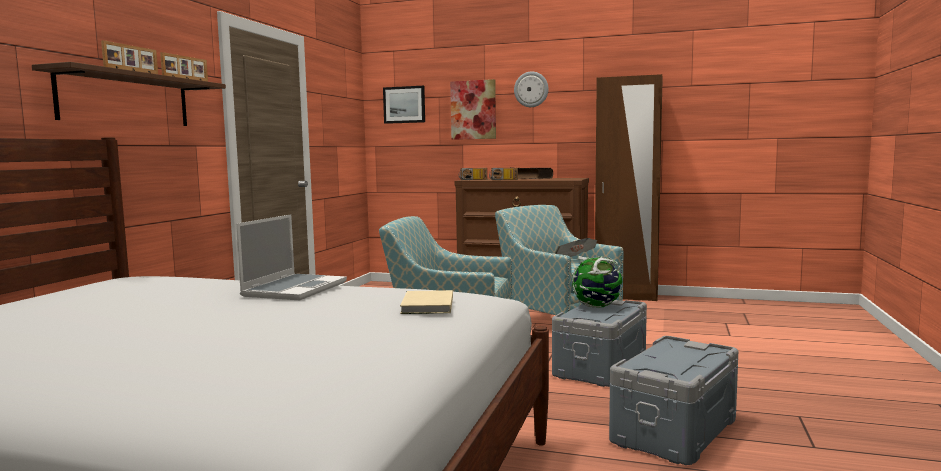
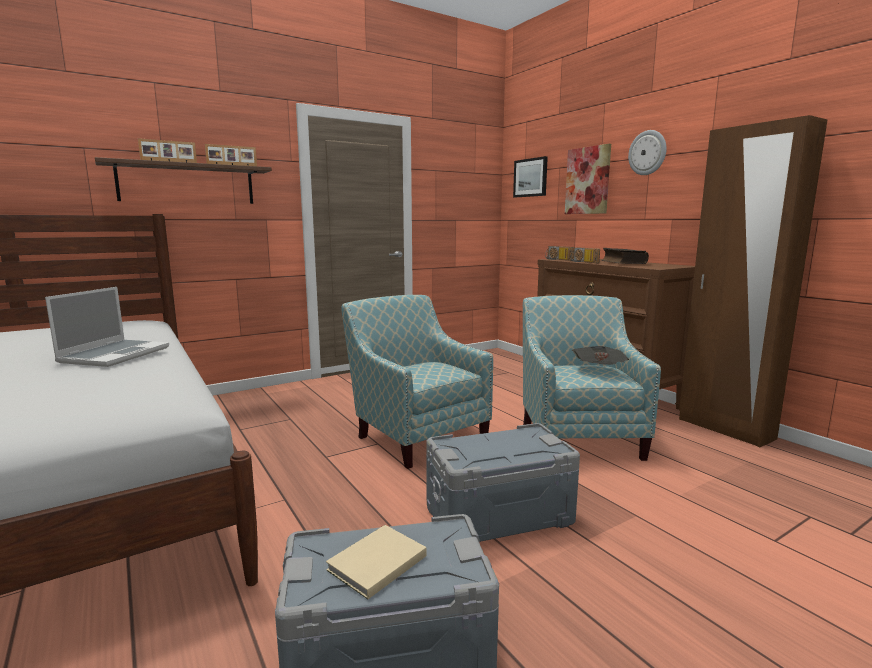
camera: 40 degrees right, 5 degrees up
(295, 289) = (115, 354): laptop -> laptop turned 45 degrees counterclockwise
(426, 306) = (76, 400): beige book -> beige book (374, 563)
(597, 307) = (512, 439): globe -> none

